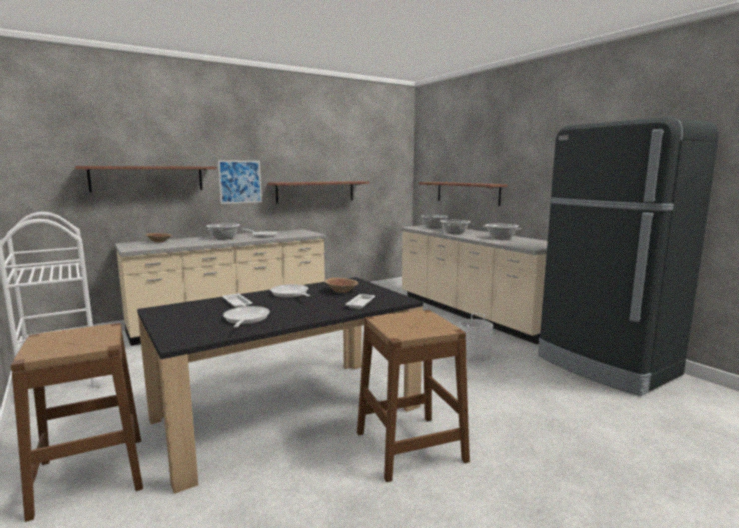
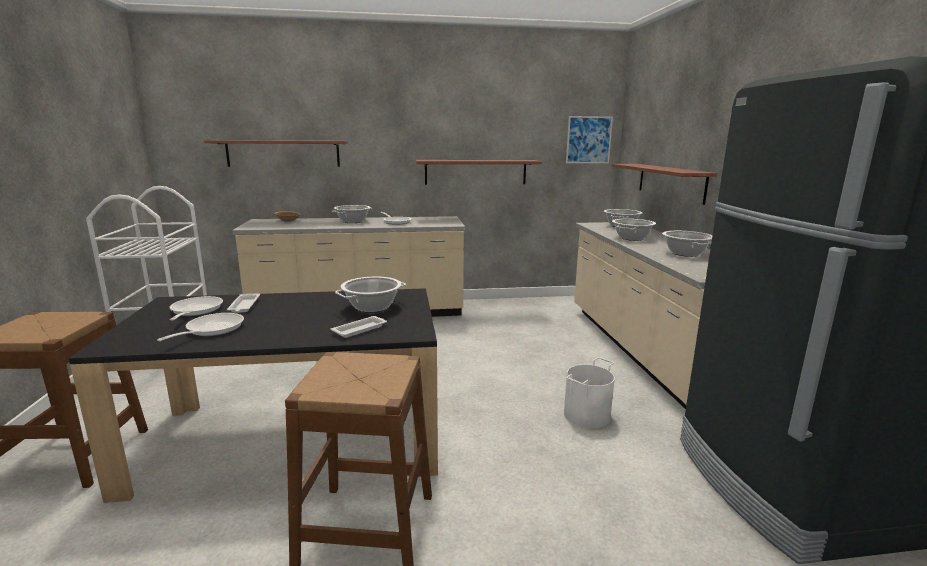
camera: 25 degrees right, 5 degrees up
(240, 181) = (382, 158): picture -> picture (588, 140)
(290, 294) = (314, 302): frying pan -> frying pan (195, 311)
(341, 291) = (372, 307): brown bowl -> cooking pot

